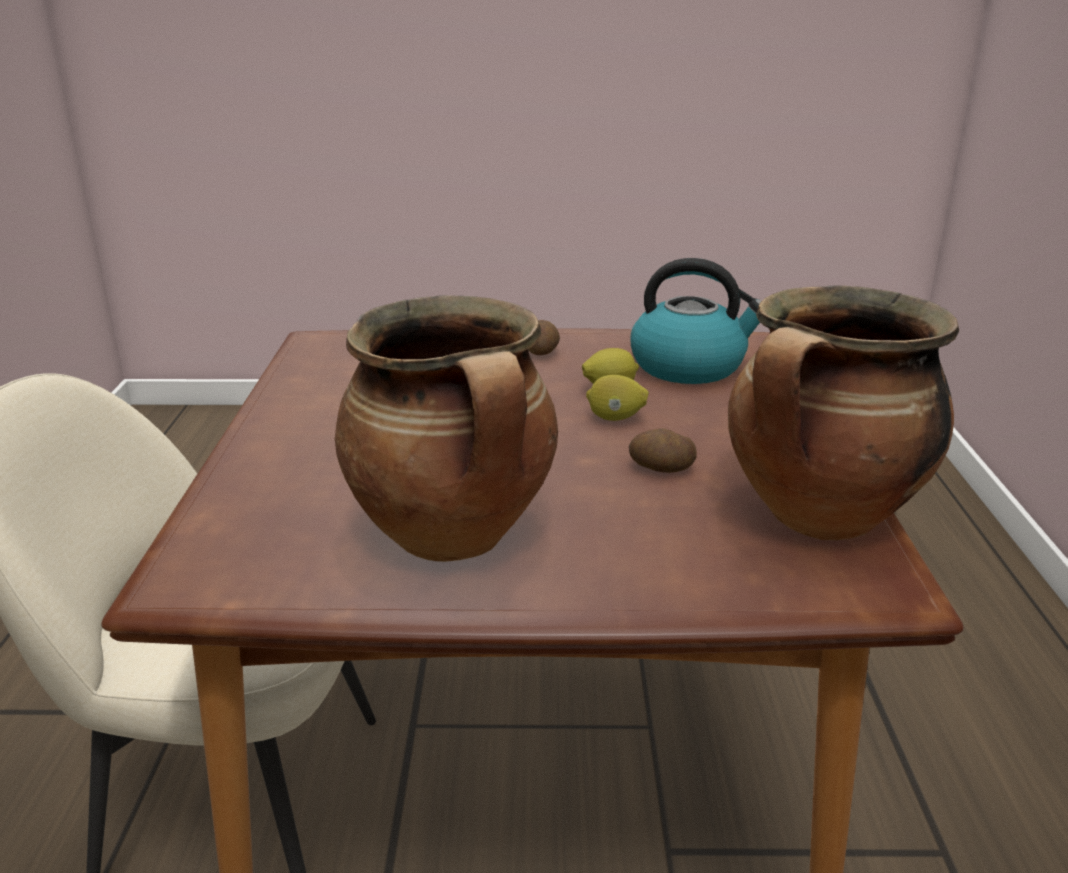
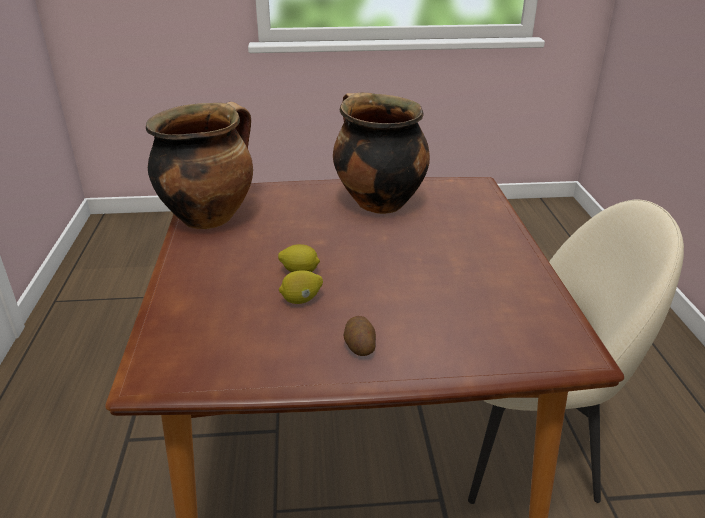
camera: 175 degrees right, 5 degrees up
(661, 469) = (278, 238): potato -> none
(689, 366) = (229, 331): kettle -> none

